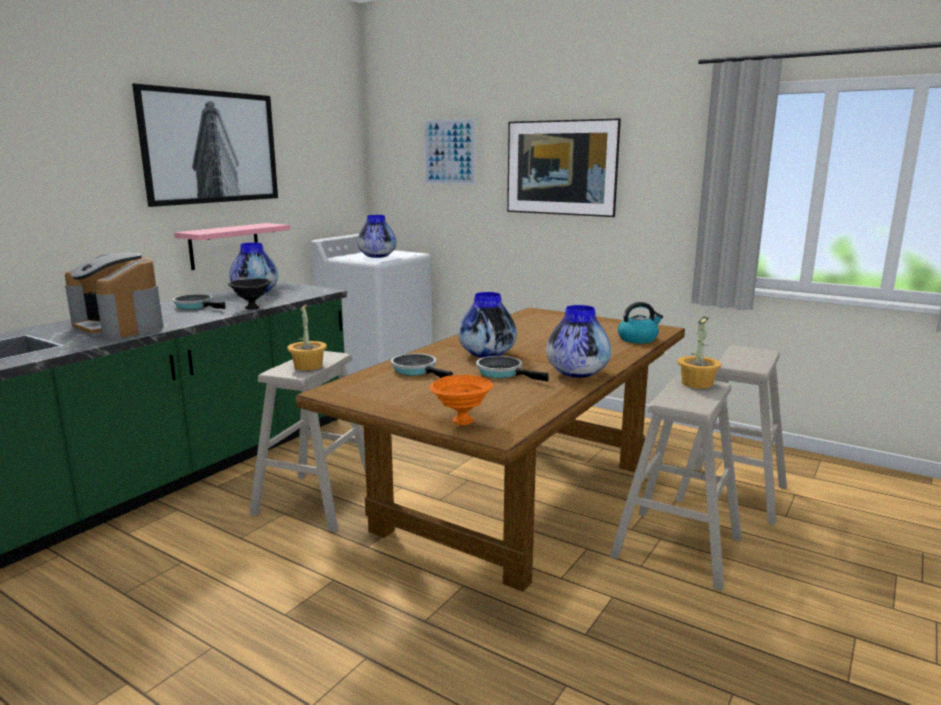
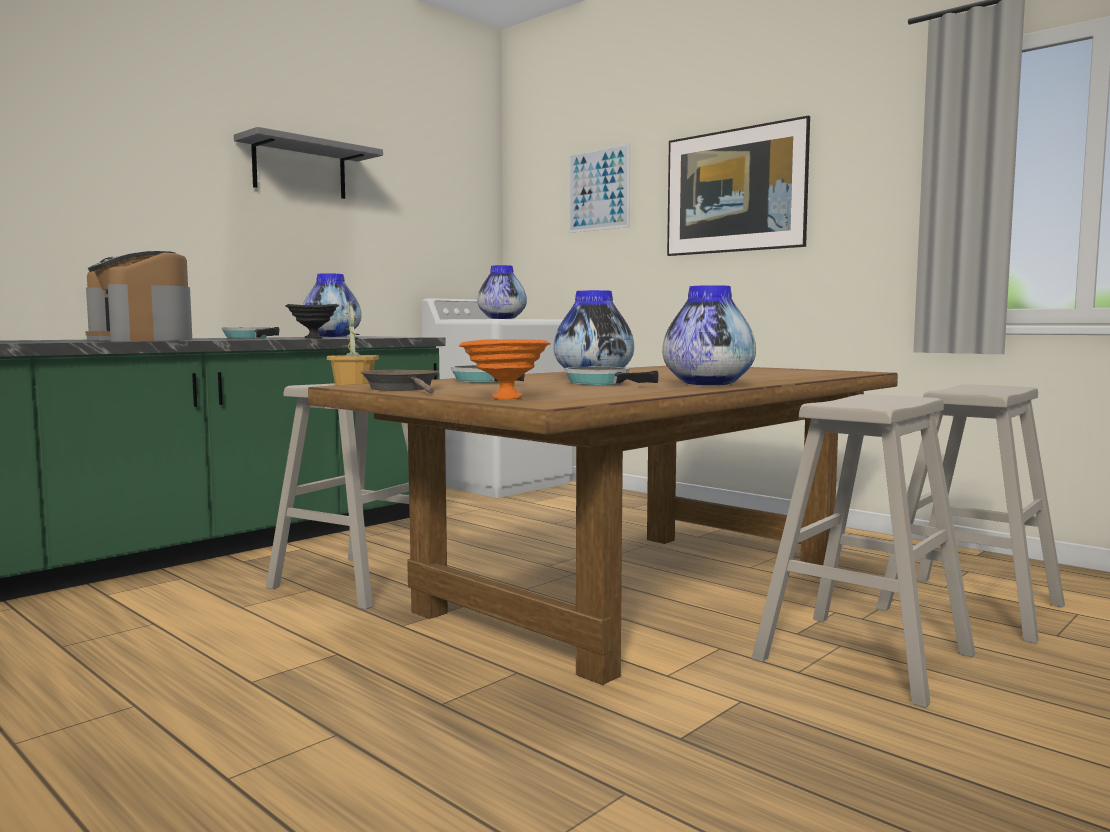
camera: 10 degrees right, 10 degrees down
(211, 147) = (299, 169): picture -> grey shelf
(224, 246) = (308, 289): pink shelf -> none
(373, 399) = (403, 389): none -> brown frying pan
(638, 339) = (820, 375): kettle -> none
(697, 383) = (888, 397): potted plant -> none

